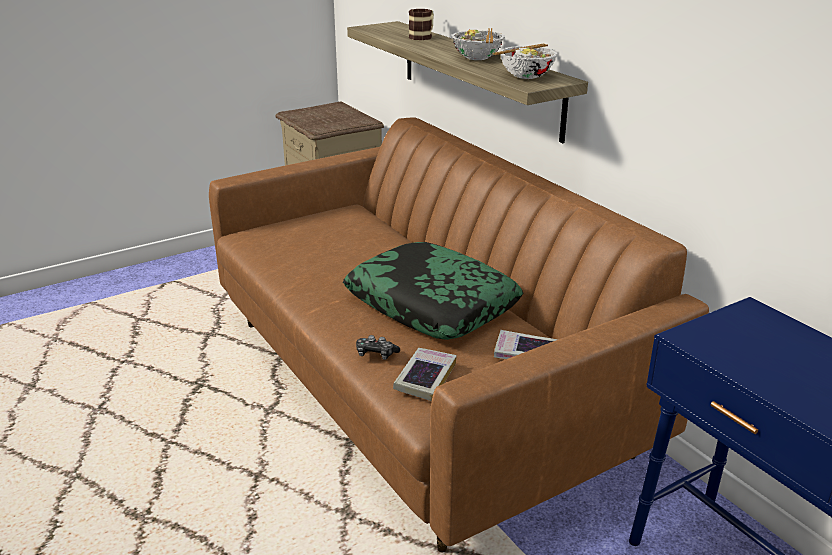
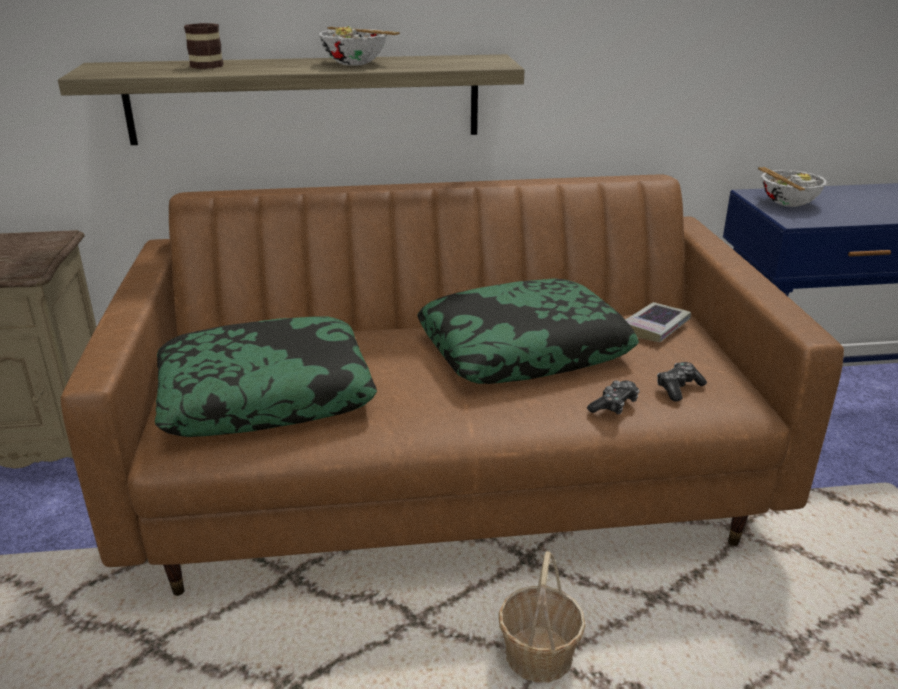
camera: 65 degrees left, 0 degrees up
(263, 468) = (538, 657): none -> basket
(304, 241) = (266, 395): none -> pillow
(425, 378) = (678, 388): book -> game controller
(526, 76) = (460, 62): bowl -> bowl (787, 203)

